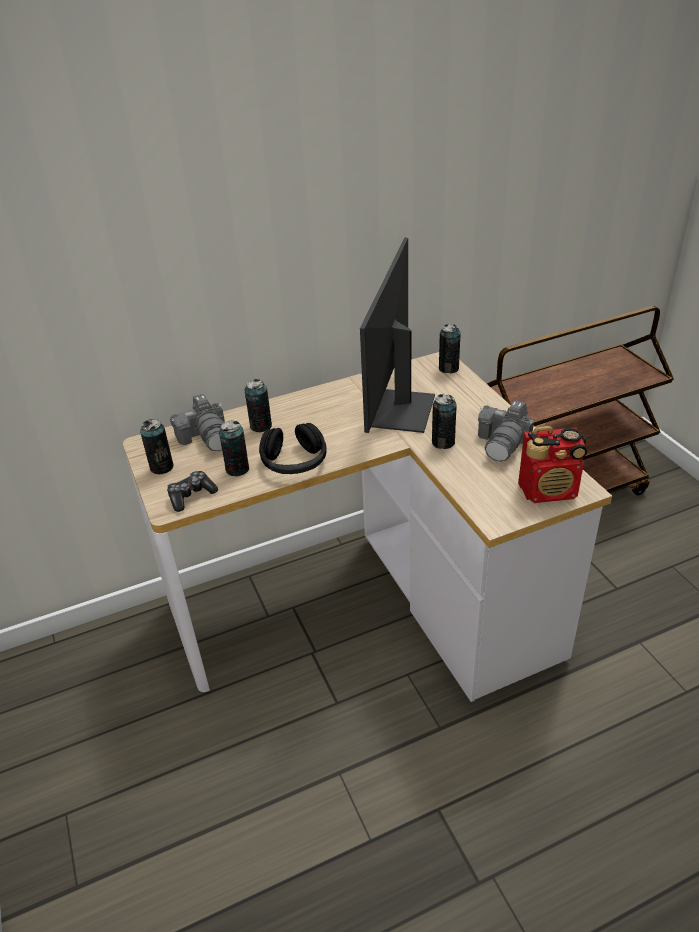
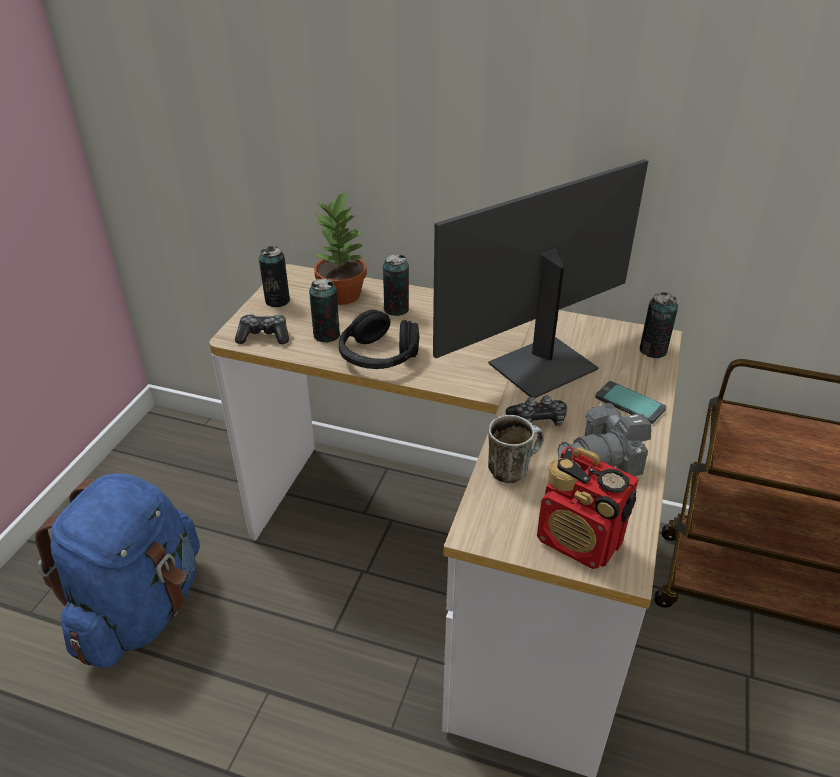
camera: 40 degrees right, 0 degrees up
(175, 803) = (141, 609): none -> blue backpack
(207, 437) = (343, 295): camera -> potted plant
(443, 442) = (538, 420): can -> game controller
(466, 476) = (512, 468): none -> mug
(476, 405) = (629, 403): none -> phone

